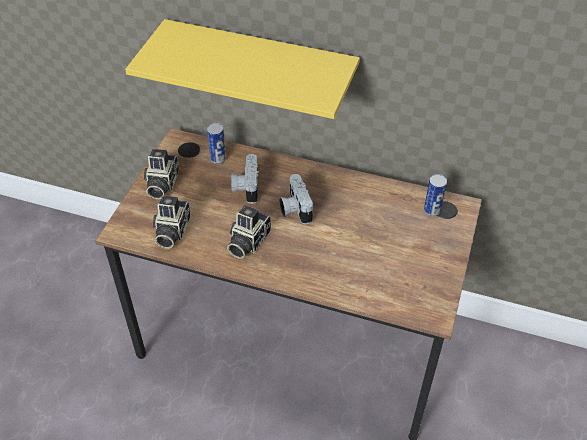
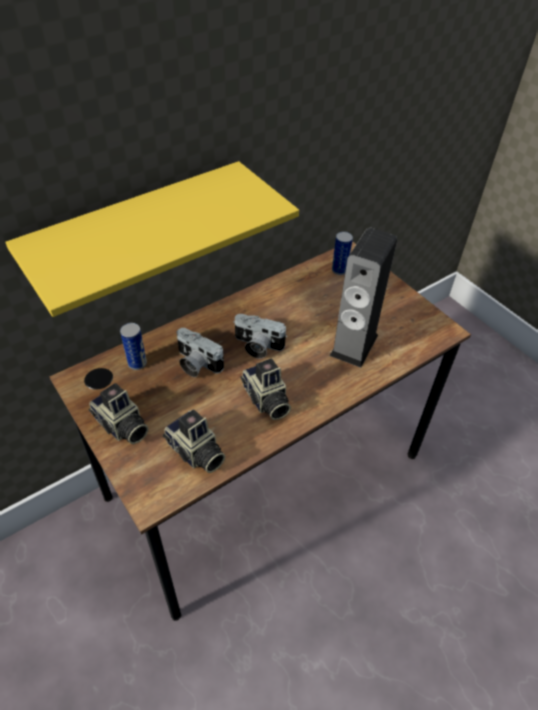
camera: 55 degrees left, 0 degrees up
(353, 263) = (354, 345): none -> speaker

